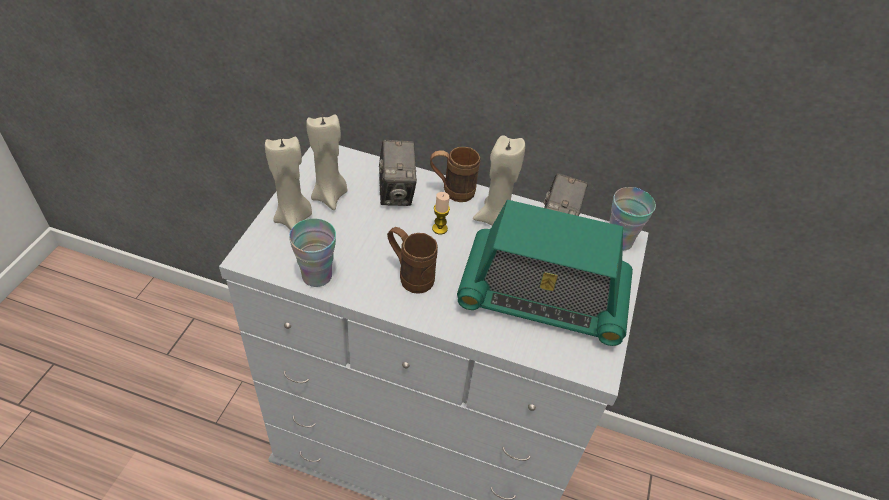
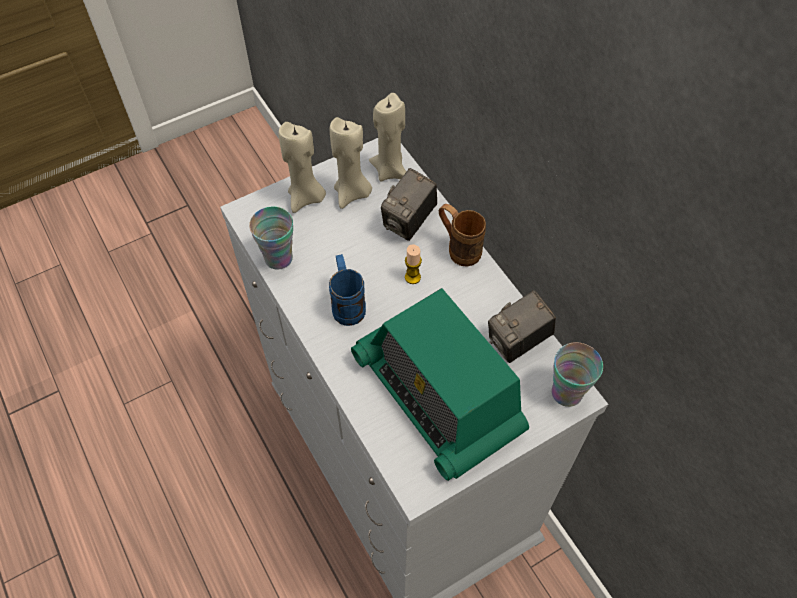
camera: 45 degrees right, 10 degrees up
(410, 276) = (347, 303): brown mug -> blue mug
(495, 218) = (471, 297): beige candle -> beige candle (390, 170)

